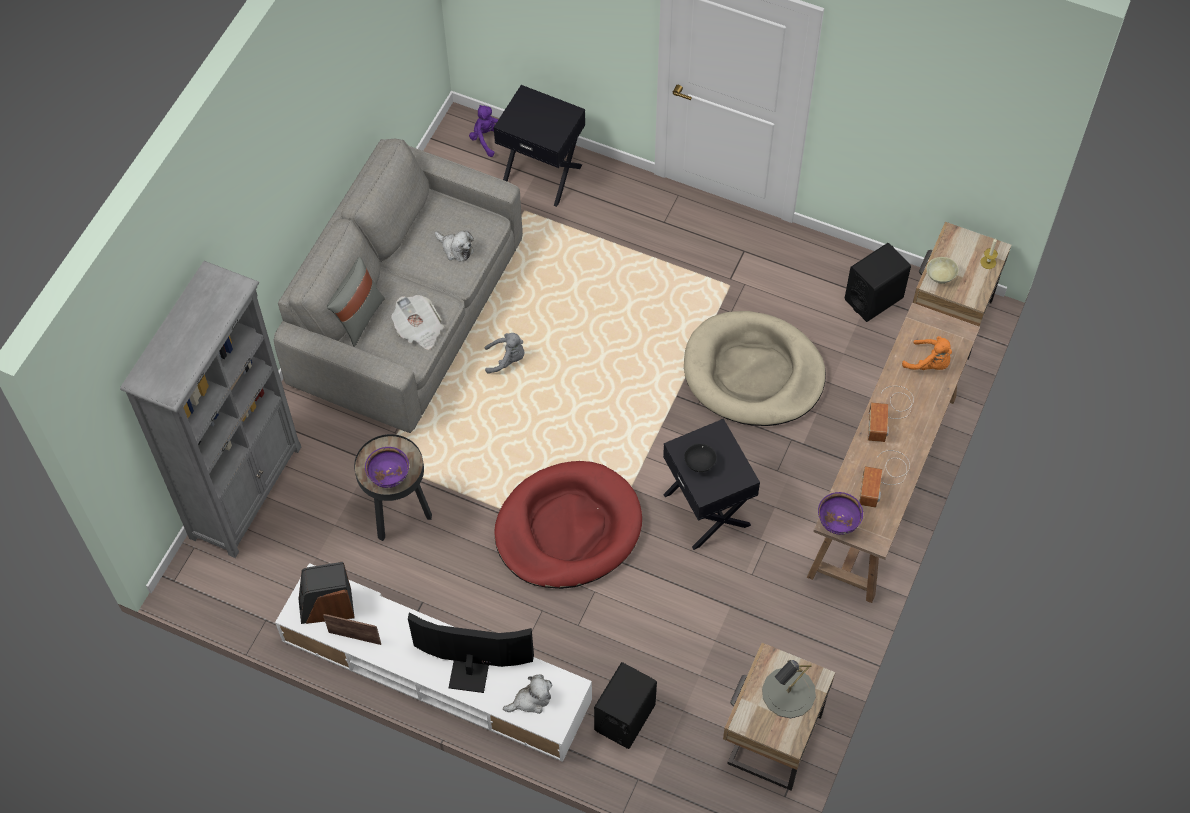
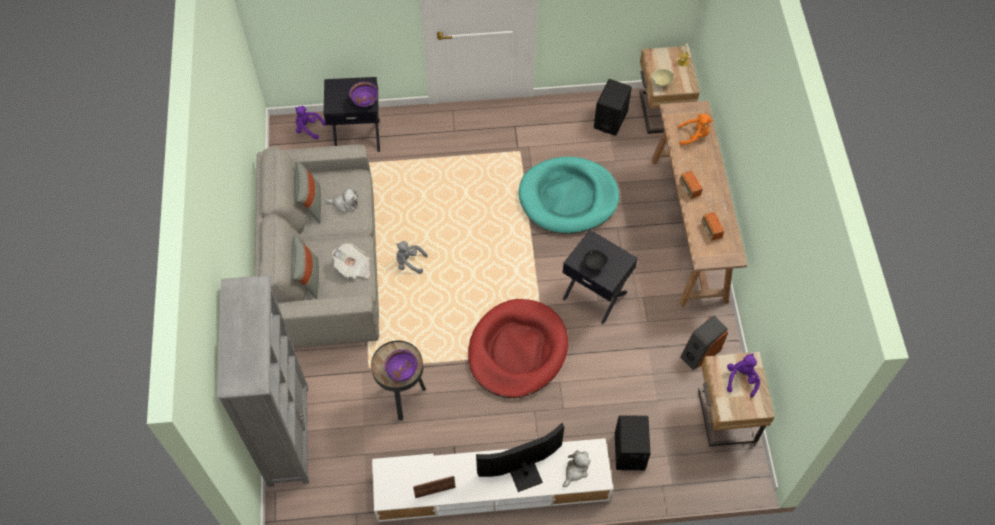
camera: 30 degrees left, 0 degrees up
(327, 607) = (403, 481): speaker -> speaker (700, 353)
(416, 231) = (311, 204): none -> grey pillow
(507, 359) = (409, 262): grey plush toy -> grey plush toy turned 135 degrees counterclockwise
(753, 373) = (568, 198): beige dog bed -> turquoise dog bed
(788, 693) = (741, 379): grey table lamp -> purple plush toy
(837, 523) = (706, 258): purple bowl -> purple bowl (365, 102)

